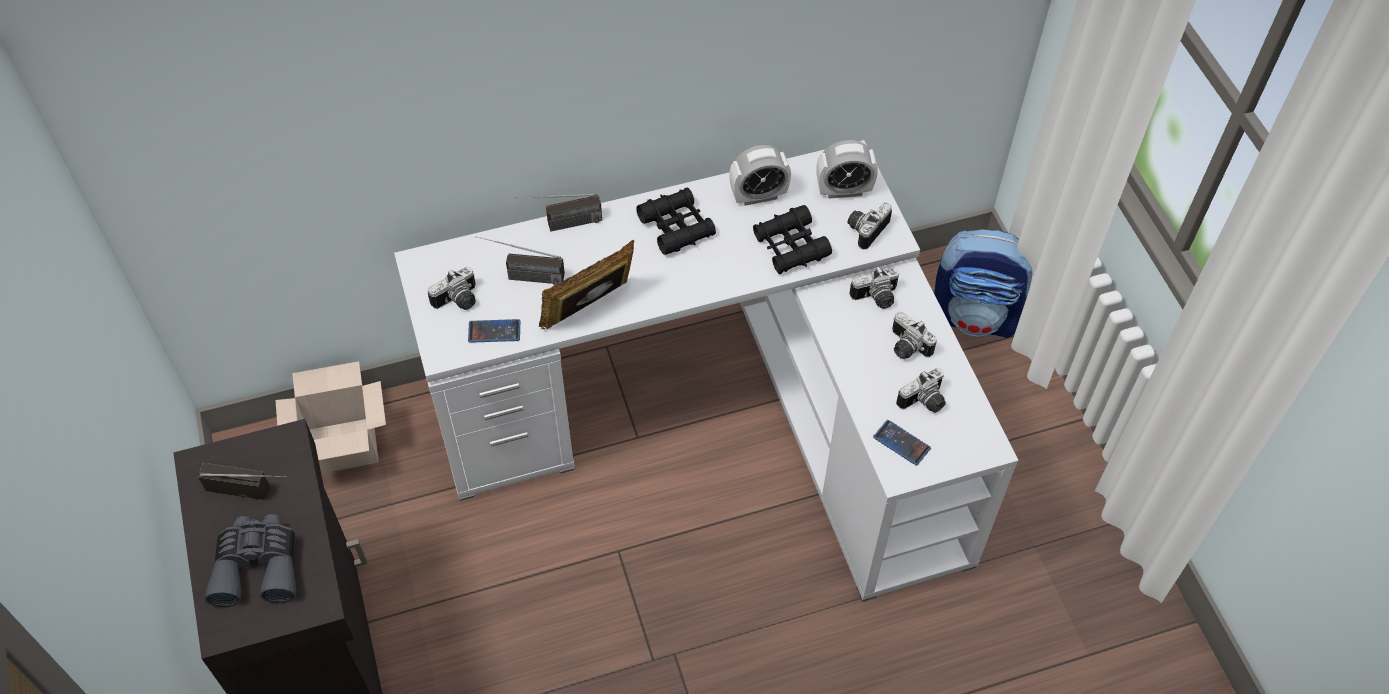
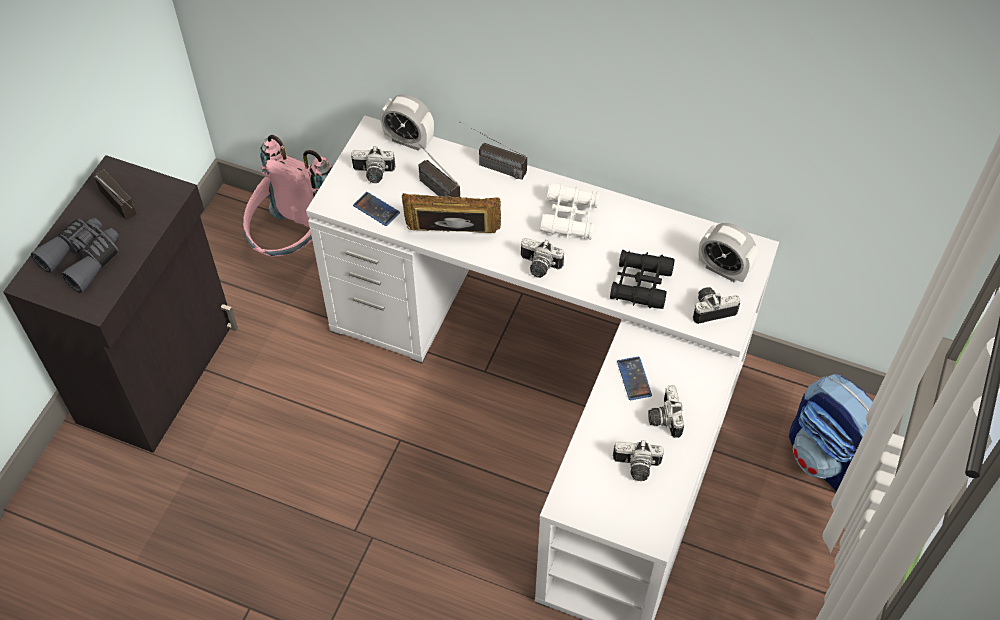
camera: 40 degrees right, 0 degrees up
(345, 444) = (294, 244): cardboard box -> pink backpack
(676, 227) = (570, 217): black binoculars -> white binoculars
(758, 195) = (653, 232): alarm clock -> alarm clock (408, 140)
(876, 298) = (676, 367): camera -> camera (538, 267)
(901, 443) = (589, 484): phone -> phone (634, 378)

